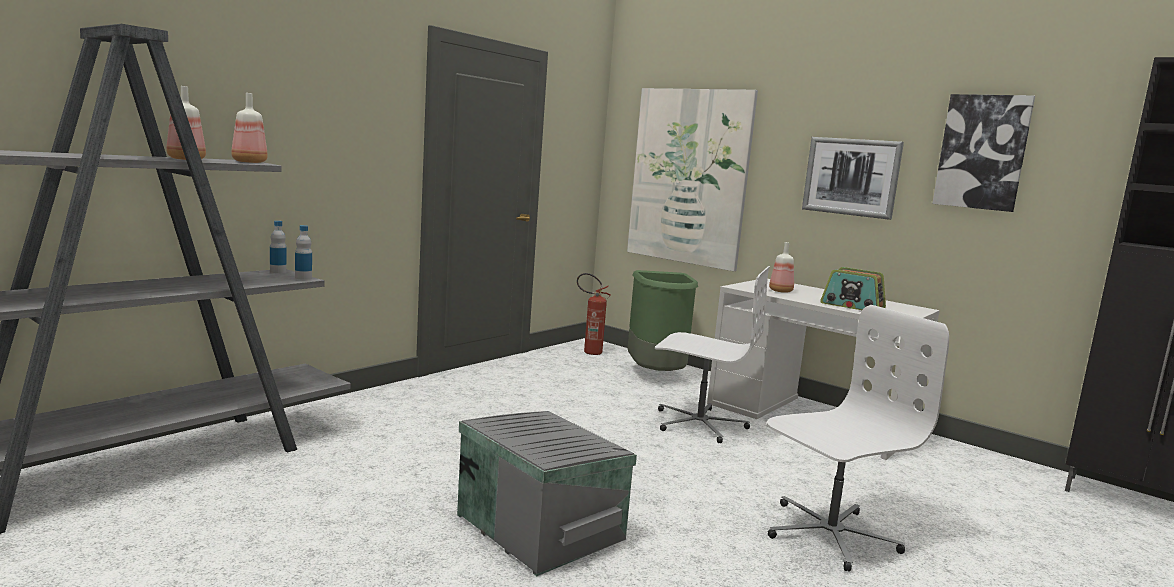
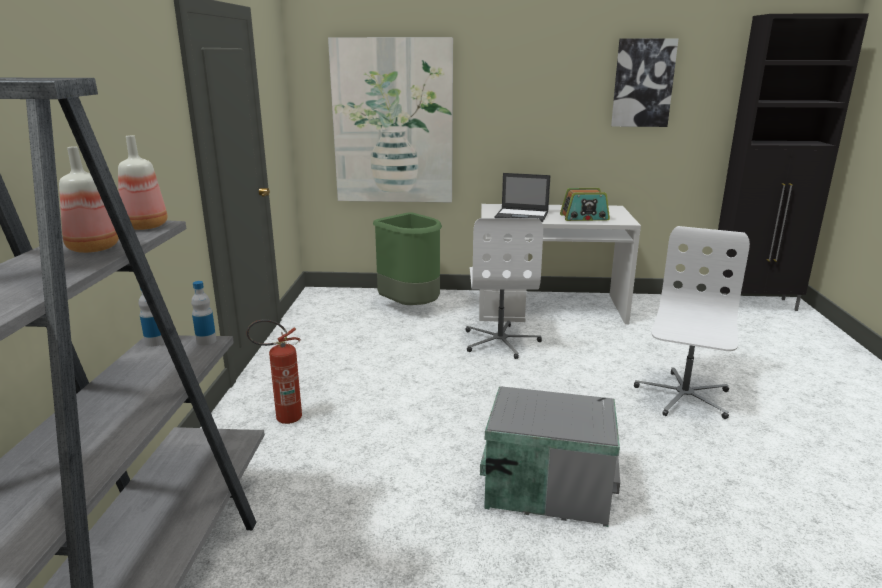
camera: 35 degrees left, 10 degrees up
(588, 352) = (329, 302): fire extinguisher -> fire extinguisher (282, 419)
(699, 423) = (500, 341): white office chair -> white office chair turned 105 degrees clockwise
(781, 291) = (522, 215): bottle -> laptop
(851, 177) = (545, 110): picture -> none

